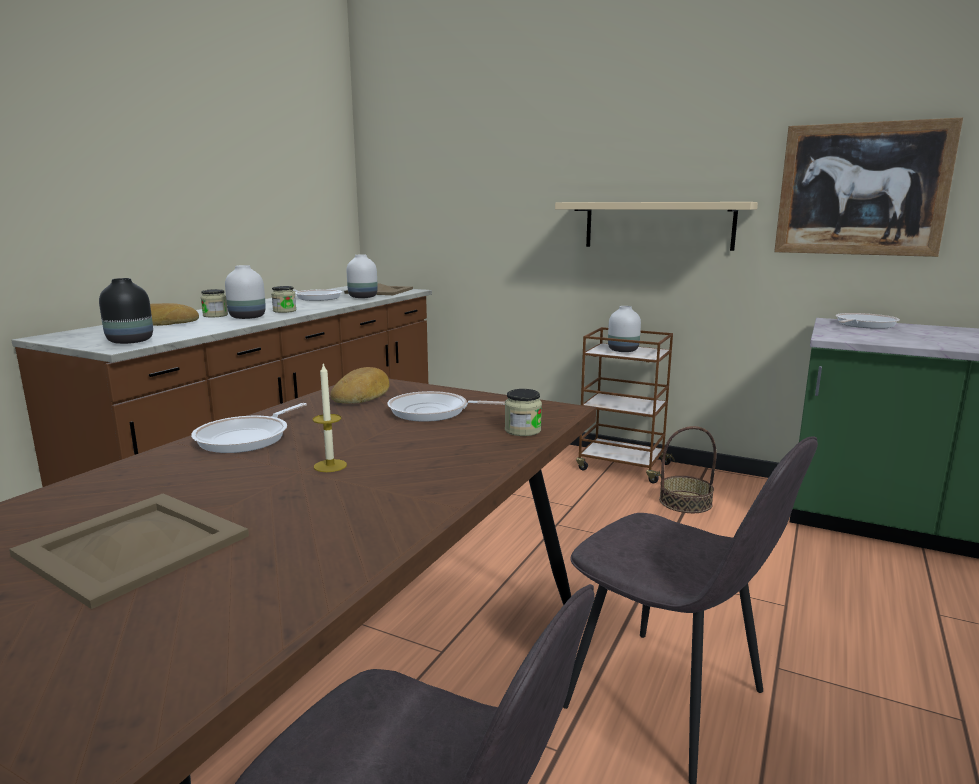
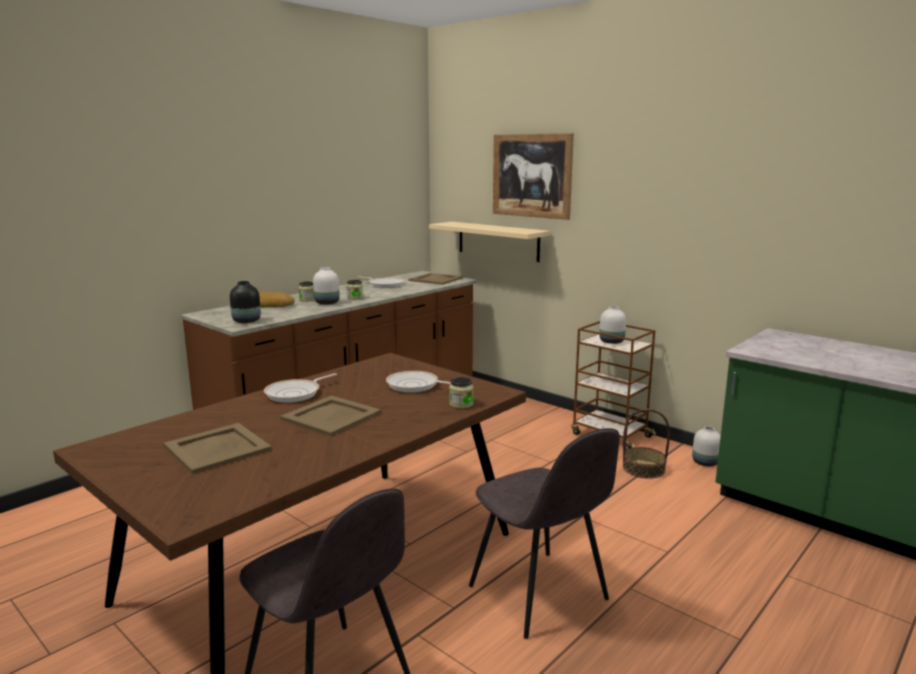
camera: 15 degrees right, 0 degrees up
(330, 466) = (332, 416): candle -> beige tray
(363, 297) = (419, 286): white vase -> white vase (706, 462)
(363, 394) = (380, 368): bread -> none
(658, 225) = (647, 242): beige shelf -> beige shelf (498, 241)
(861, 190) = (803, 226): picture -> picture (531, 175)
(863, 325) = (796, 339): frying pan -> none

